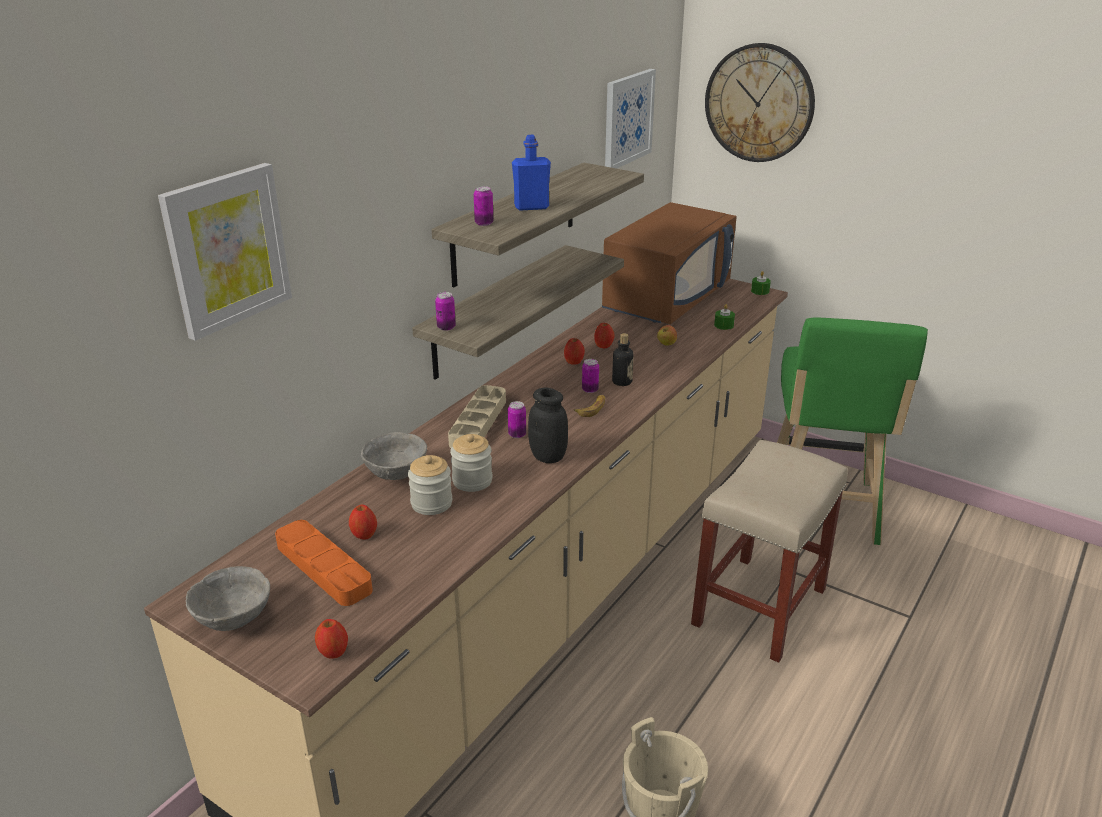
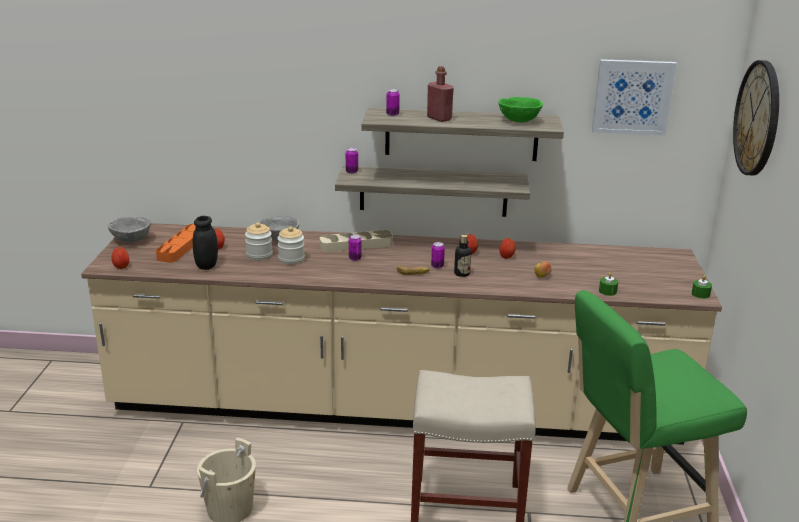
camera: 60 degrees right, 5 degrees down
(227, 249) = (207, 65): picture -> none
(531, 207) = (439, 118): blue bottle -> red bottle
(548, 456) = (339, 273): black jar -> black jar (207, 266)
(587, 180) = (518, 121): none -> green bowl
(667, 299) = (621, 262): brown microwave -> none

